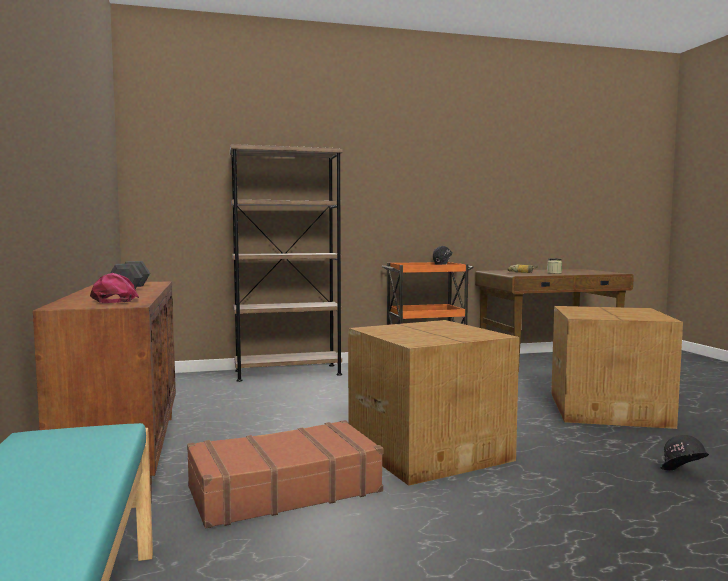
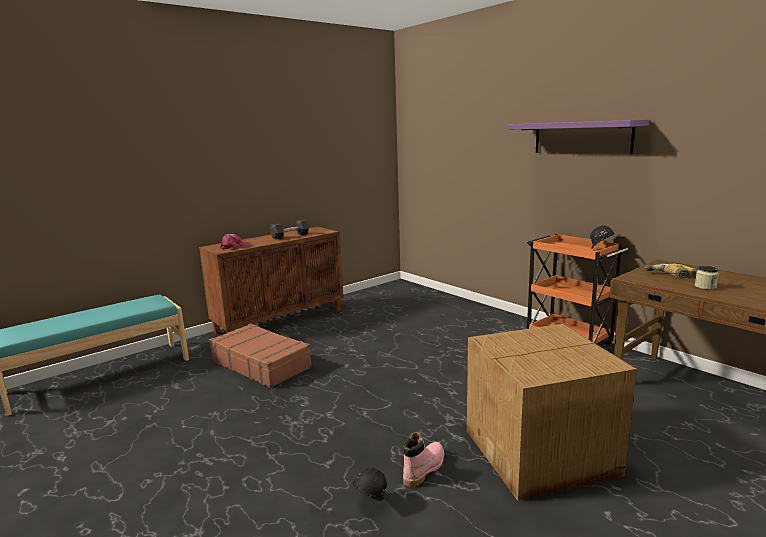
camera: 65 degrees right, 10 degrees up
(288, 372) = (464, 307): brown bookcase -> none
(404, 167) = (582, 137): none -> purple shelf
(429, 449) = (347, 387): cardboard box -> none
(624, 447) = (424, 468): none -> pink boot

